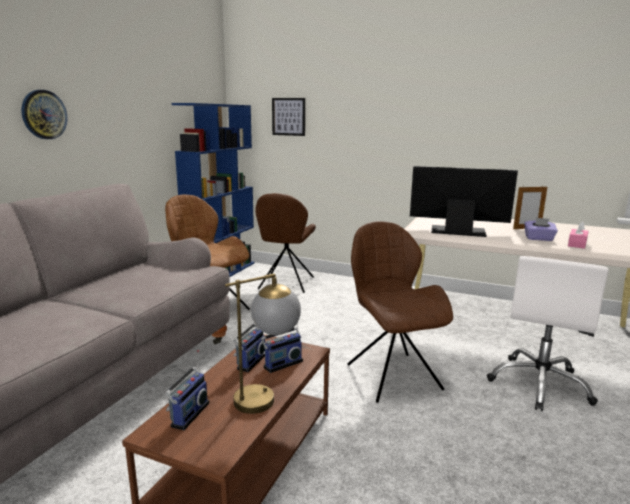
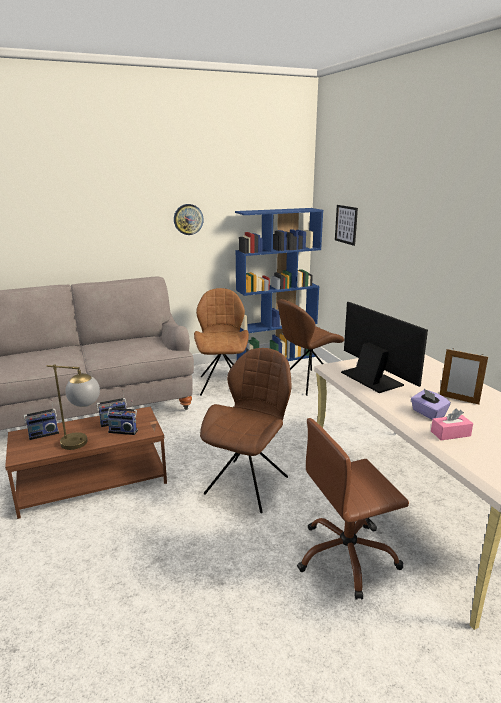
camera: 45 degrees right, 5 degrees up
(44, 114) = (118, 226): wall clock -> wall clock (188, 219)
(540, 384) = (346, 557): white office chair -> brown office chair

